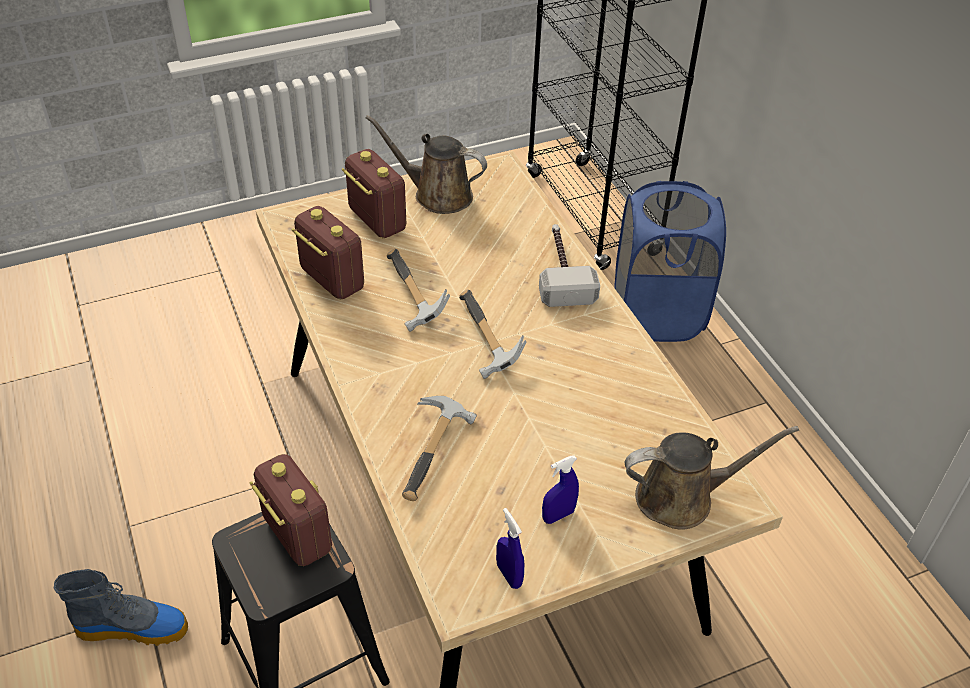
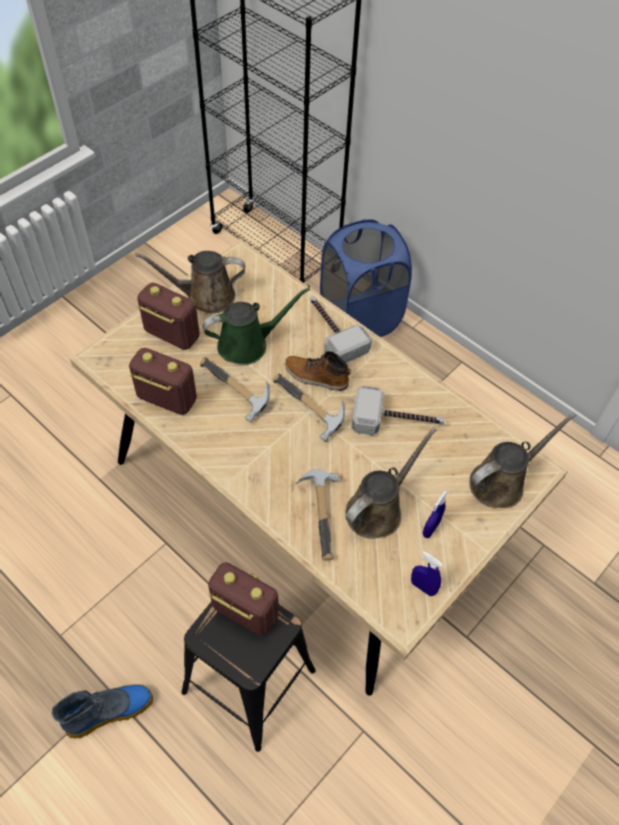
camera: 25 degrees left, 10 degrees up
(455, 254) = (247, 344): none -> green watering can
(504, 471) = (378, 509): none -> brown watering can
(515, 310) = (316, 377): none -> boot
(586, 387) = (397, 421): none -> hammer

